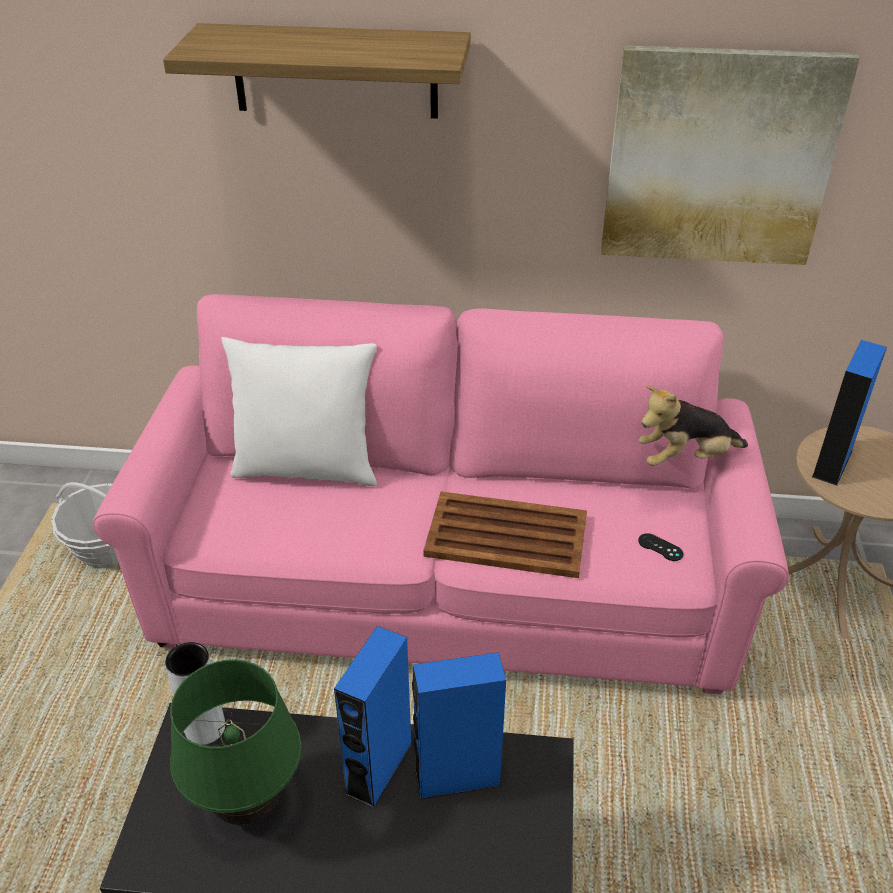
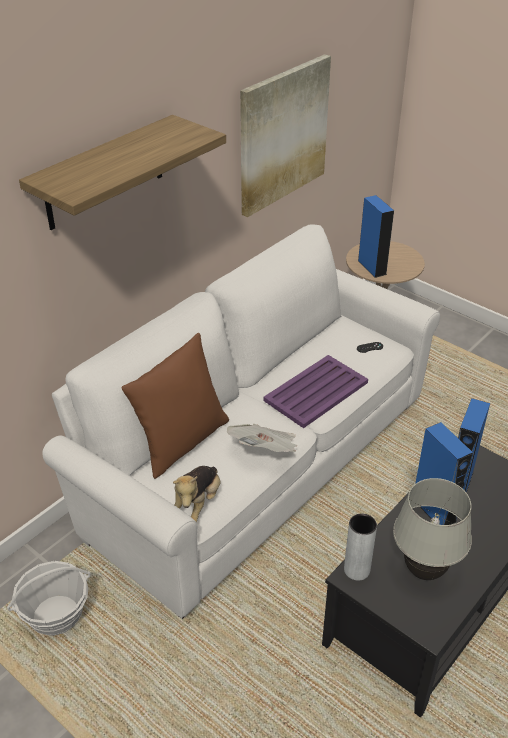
camera: 55 degrees left, 0 degrees up
(249, 806) = (423, 571): green table lamp -> white table lamp
(307, 468) = (181, 442): white pillow -> brown pillow
(350, 542) = (265, 451): none -> newspaper
(447, 585) = (254, 462): pink sofa -> white sofa
(508, 536) = (317, 391): brown tray -> purple tray
(685, 459) = (346, 299): plush toy -> plush toy (197, 504)

